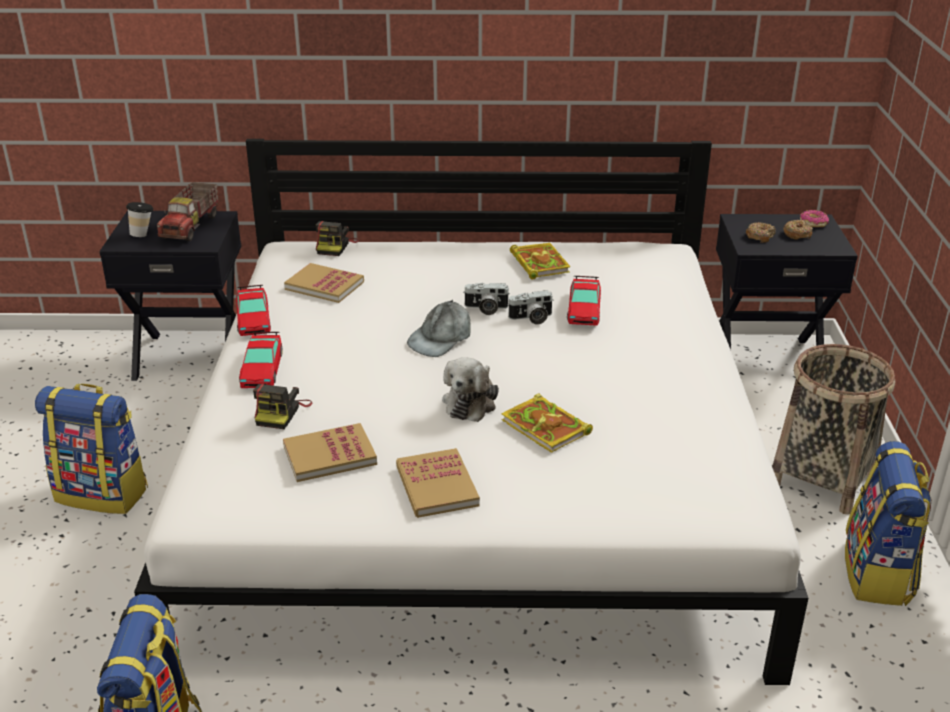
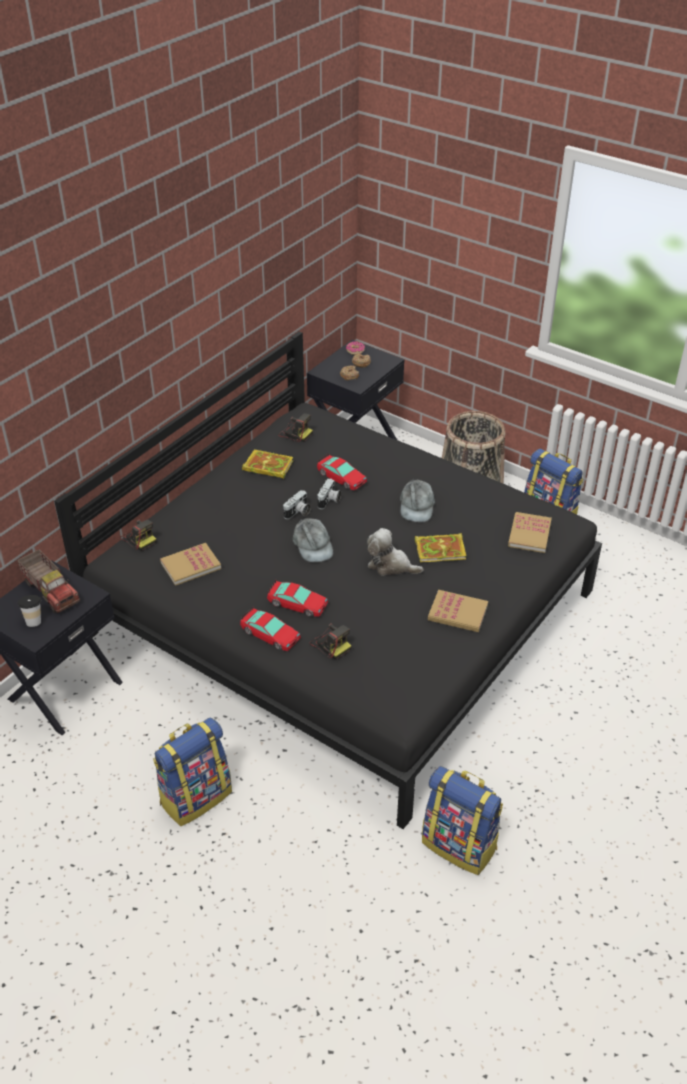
camera: 55 degrees left, 10 degrees up
(253, 319) = (200, 615): toy car -> toy car (297, 604)
(329, 455) = (394, 641): book -> book (529, 534)
(471, 402) = (390, 565): plush toy -> plush toy turned 150 degrees clockwise
(476, 473) = (344, 612): white bed -> black bed
(607, 378) = (416, 506): none -> grey cap
(620, 256) = (295, 433): none -> camera

